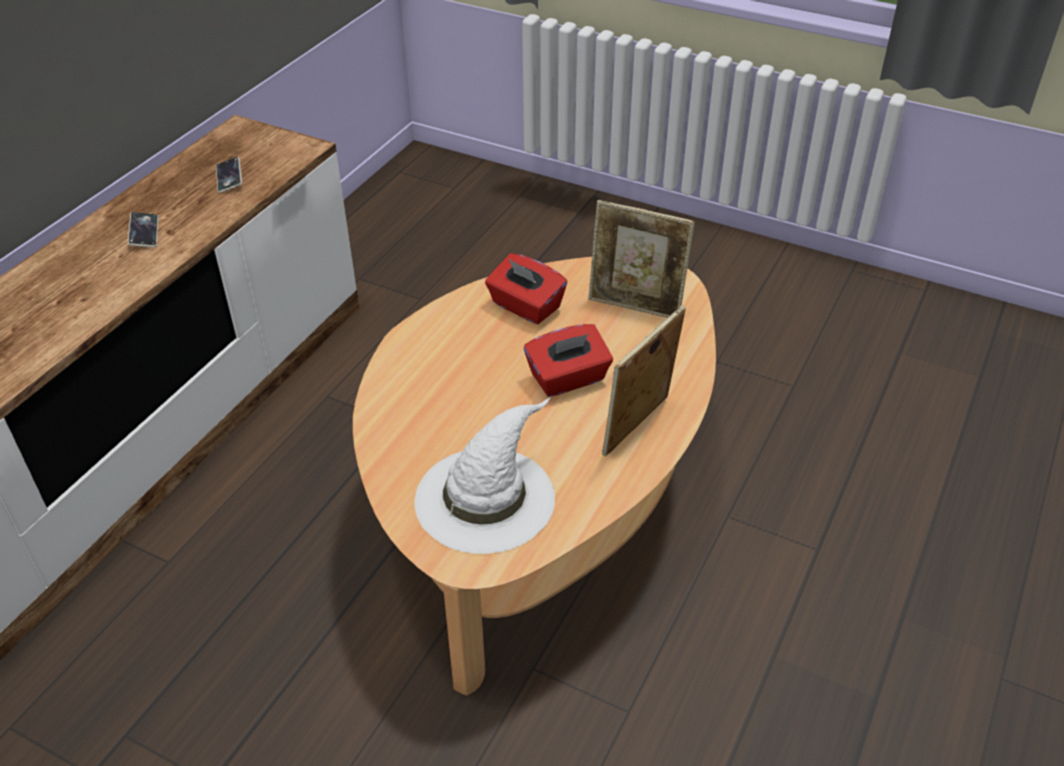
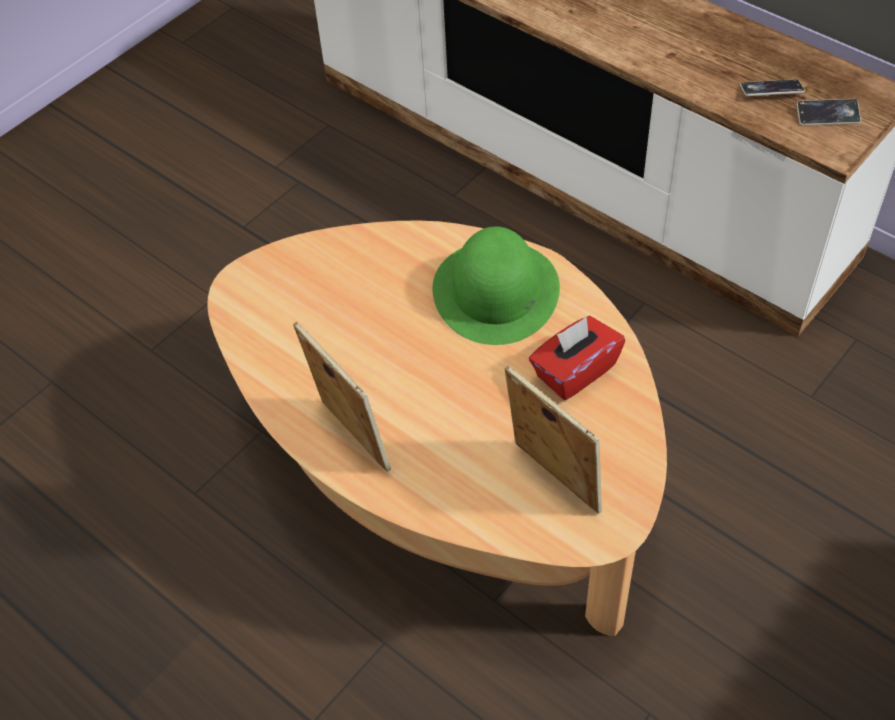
camera: 105 degrees right, 10 degrees up
(144, 233) = (671, 38): phone -> phone (827, 115)
(444, 362) = (496, 291): none -> green hat
(486, 497) = (304, 303): white hat -> none
(568, 379) = (443, 390): red tissue box -> none
(635, 307) = (552, 479): picture frame -> picture frame turned 105 degrees clockwise

